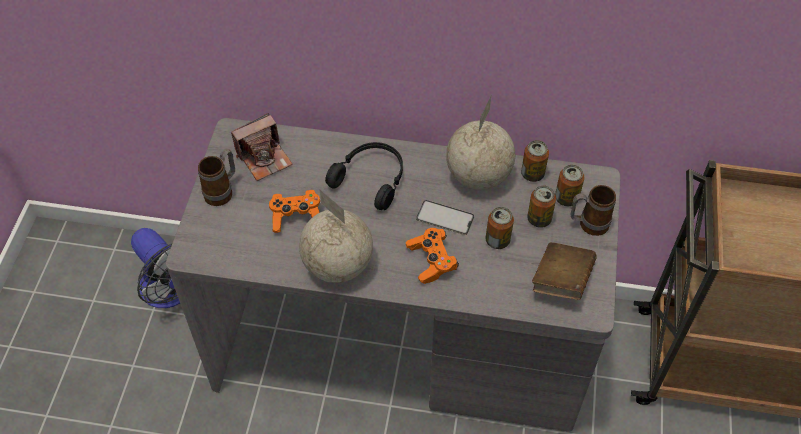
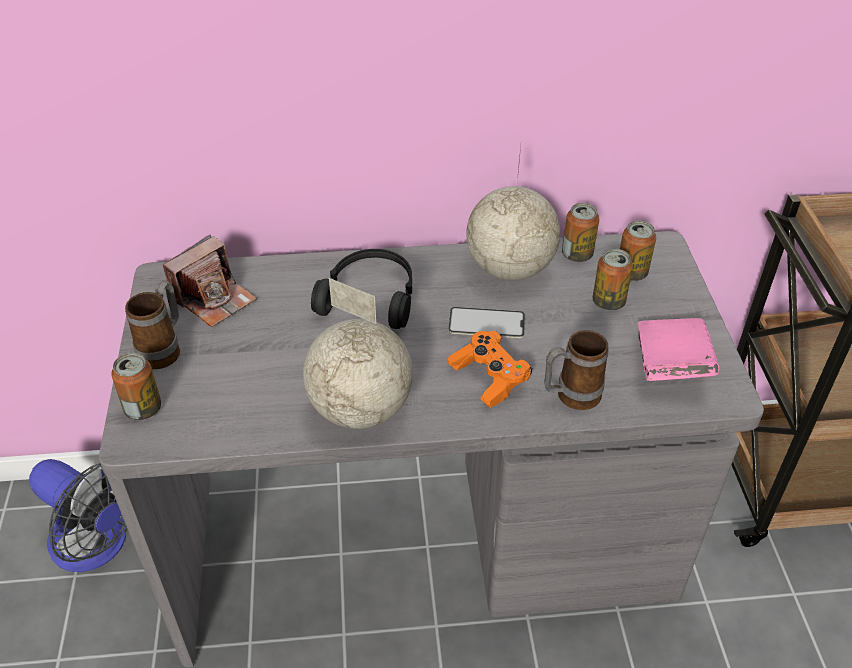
camera: 15 degrees left, 10 degrees down
(296, 217) = (281, 361): orange game controller -> none
(497, 240) = (566, 336): can -> can (143, 408)
(561, 280) = (670, 366): brown book -> pink book
(587, 224) = (672, 296): mug -> mug (570, 397)

